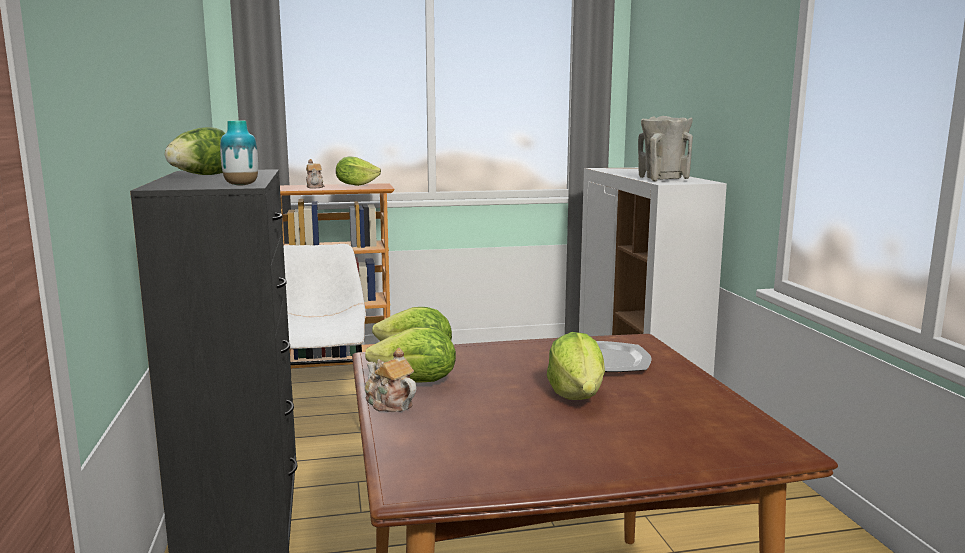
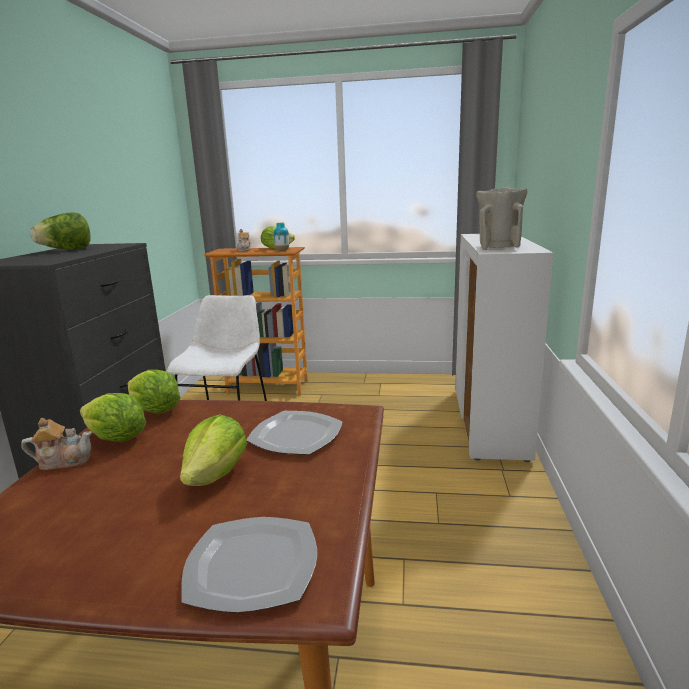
camera: 20 degrees right, 5 degrees up
(241, 185) = (45, 261): vase -> vase (282, 250)
(389, 404) = (63, 461): teapot -> teapot turned 105 degrees clockwise
(707, 441) = (251, 565): none -> plate

